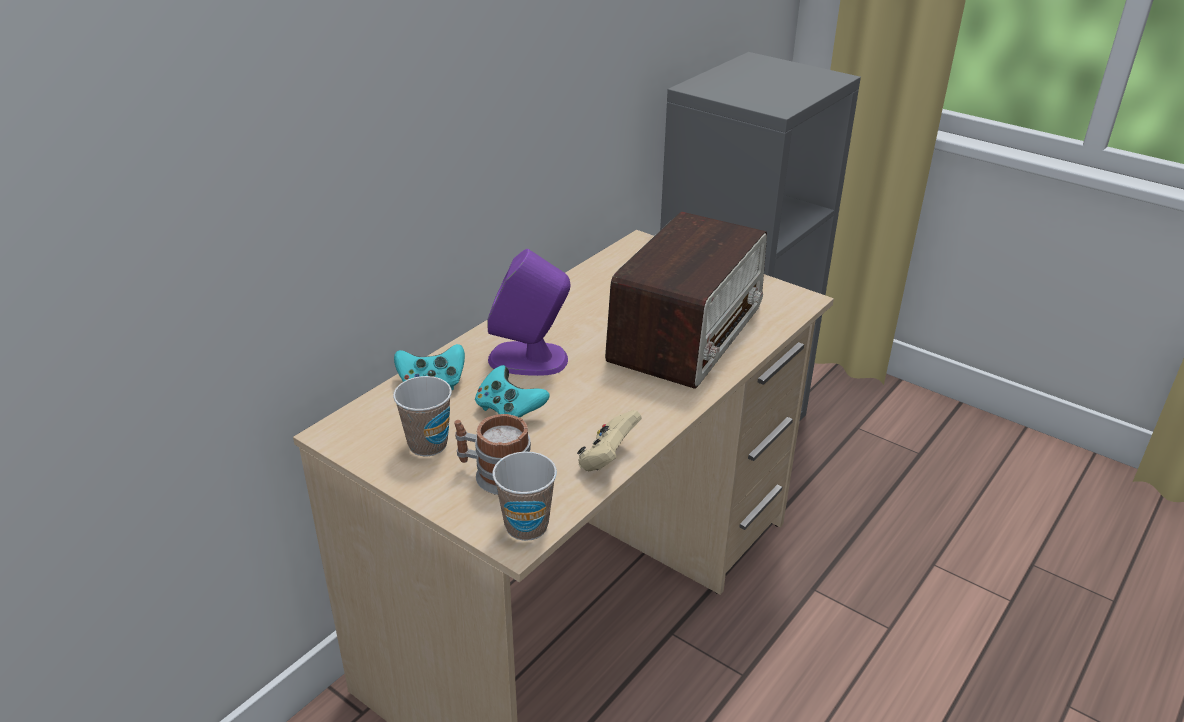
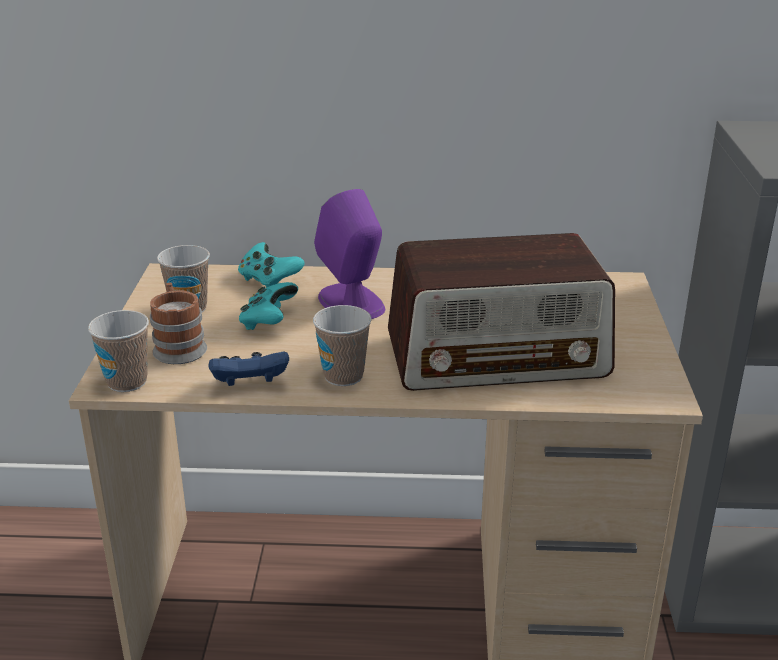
camera: 55 degrees right, 5 degrees down
(607, 459) = (250, 385): beige game controller -> blue game controller
(643, 409) = (343, 376): none -> cup

